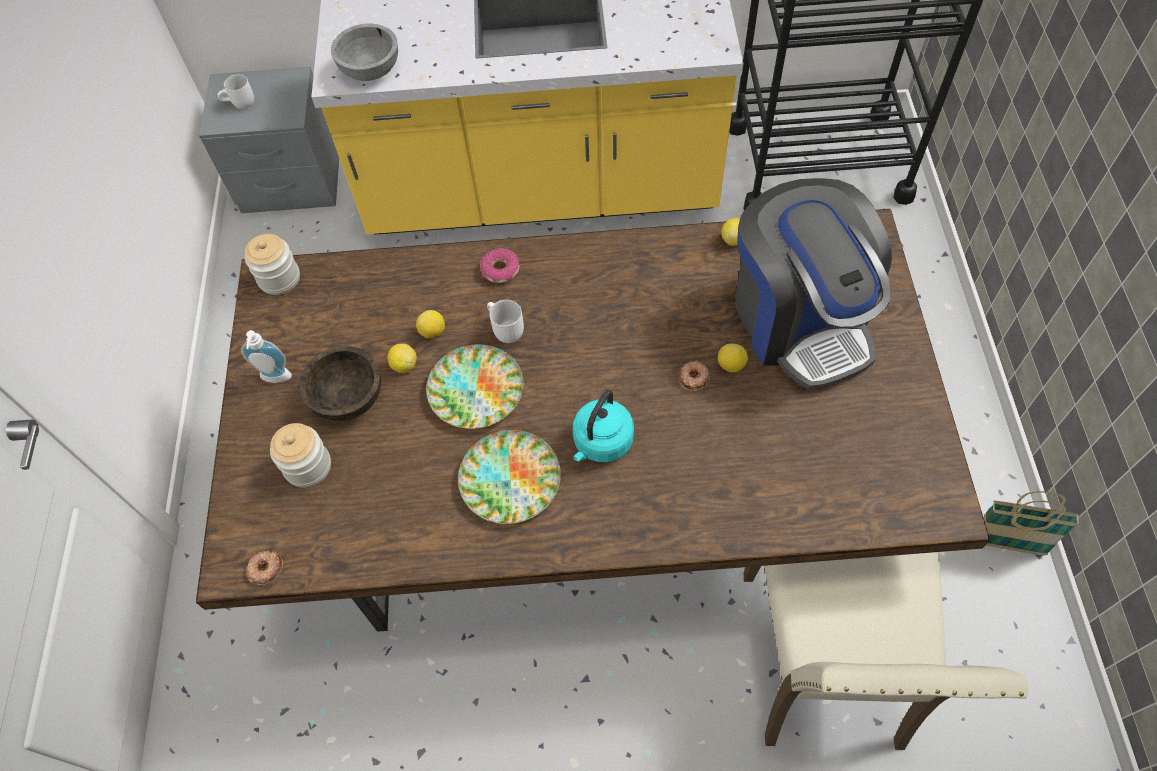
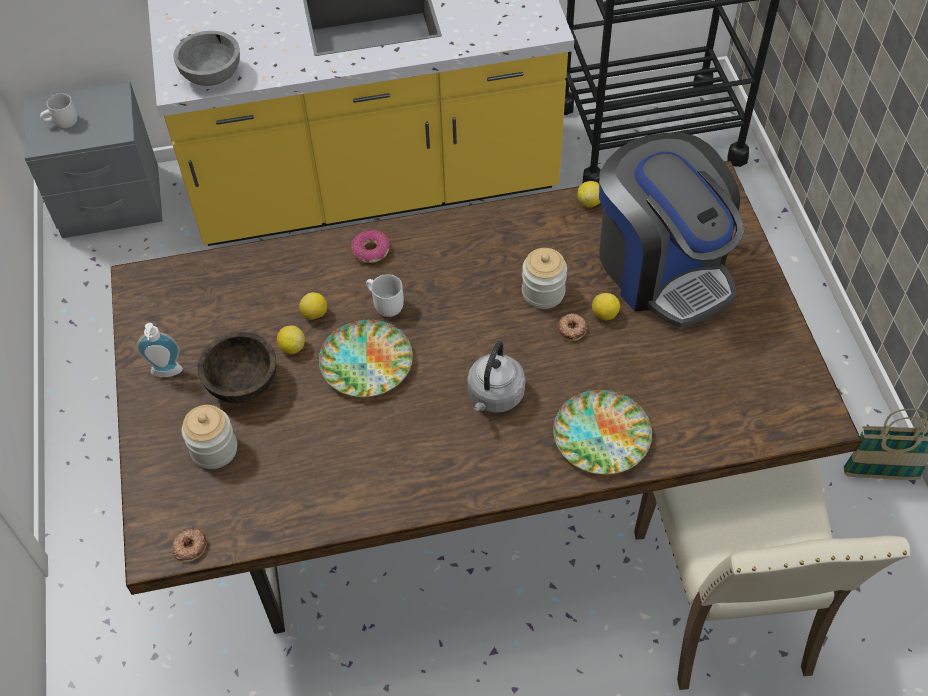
camera: 10 degrees left, 5 degrees down
(279, 278) = (152, 280): jar -> jar (543, 292)
(509, 481) = (413, 440): plate -> plate (601, 437)
(601, 443) = (494, 397): turquoise kettle -> grey kettle

